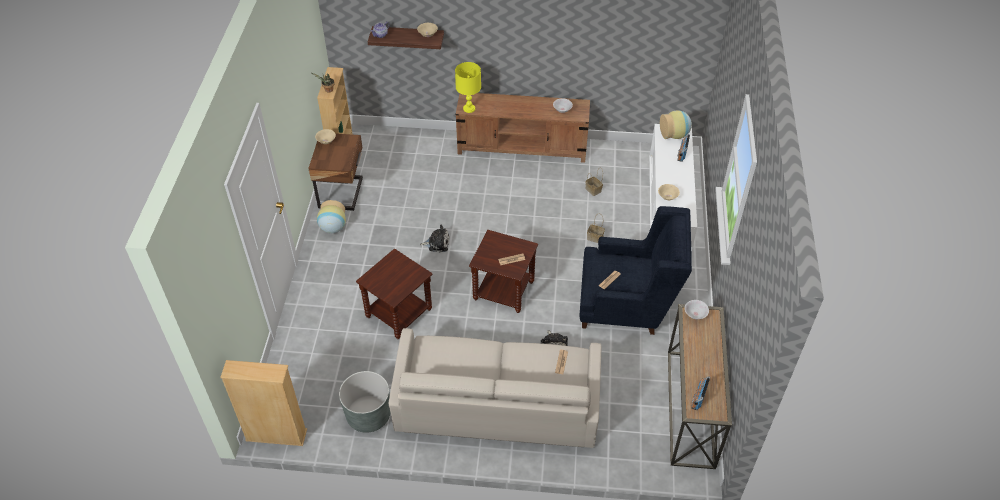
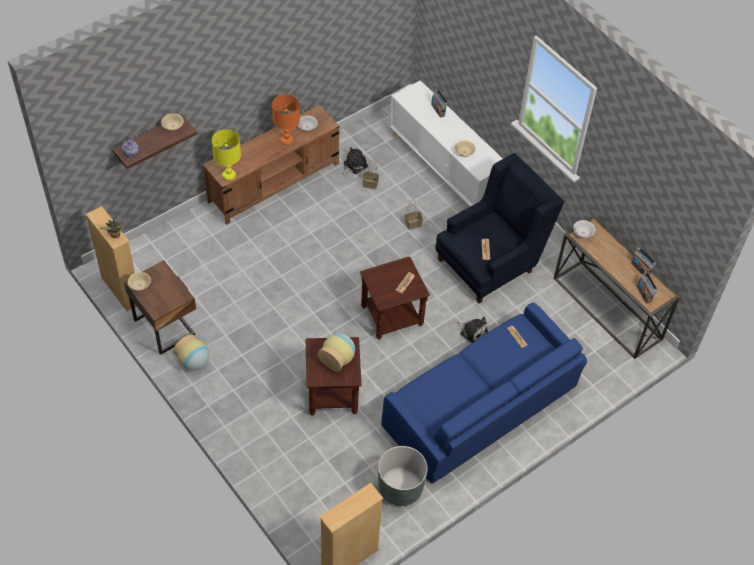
camera: 45 degrees left, 5 degrees up
(437, 243) = (297, 314): plush toy -> plush toy (354, 165)
(496, 404) = (481, 406): beige sofa -> blue sofa
(537, 109) = (287, 140): none -> orange table lamp
(674, 135) = (416, 96): vase -> vase (338, 359)
(718, 377) = (640, 269): none -> radio

